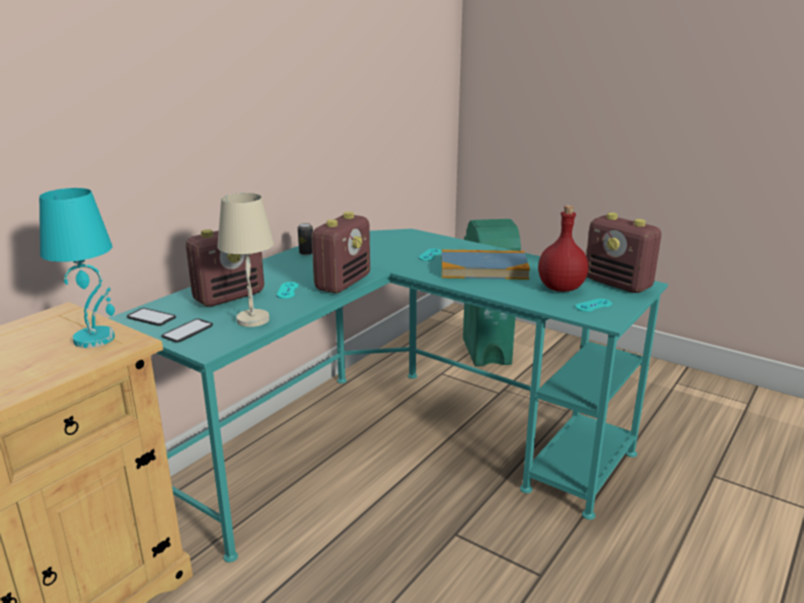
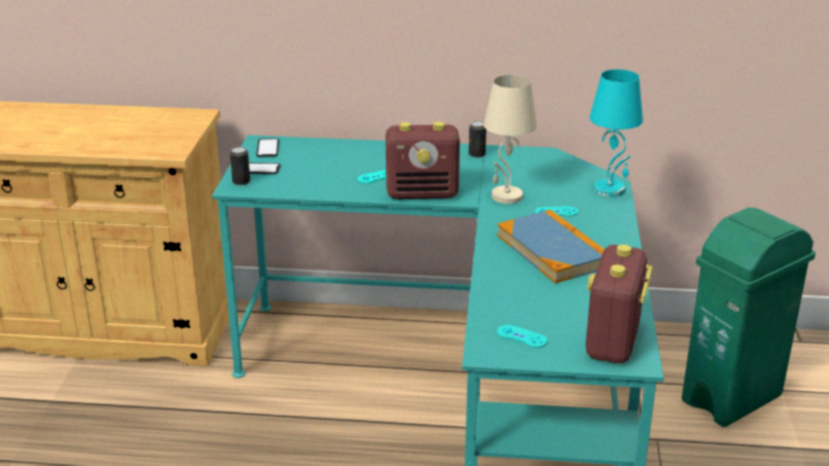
camera: 60 degrees right, 5 degrees up
(95, 338) = (169, 140): turquoise table lamp -> turquoise table lamp (610, 189)
(201, 344) = (241, 182): none -> can
(230, 296) = (337, 160): radio -> none
(253, 320) = (302, 184): beige table lamp -> beige table lamp (506, 197)
(561, 288) = (552, 307): red bottle -> none

